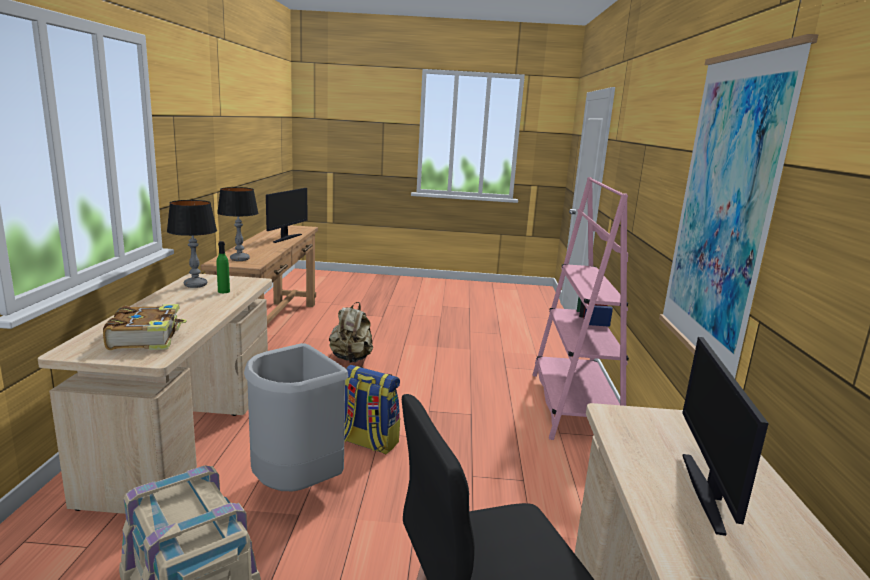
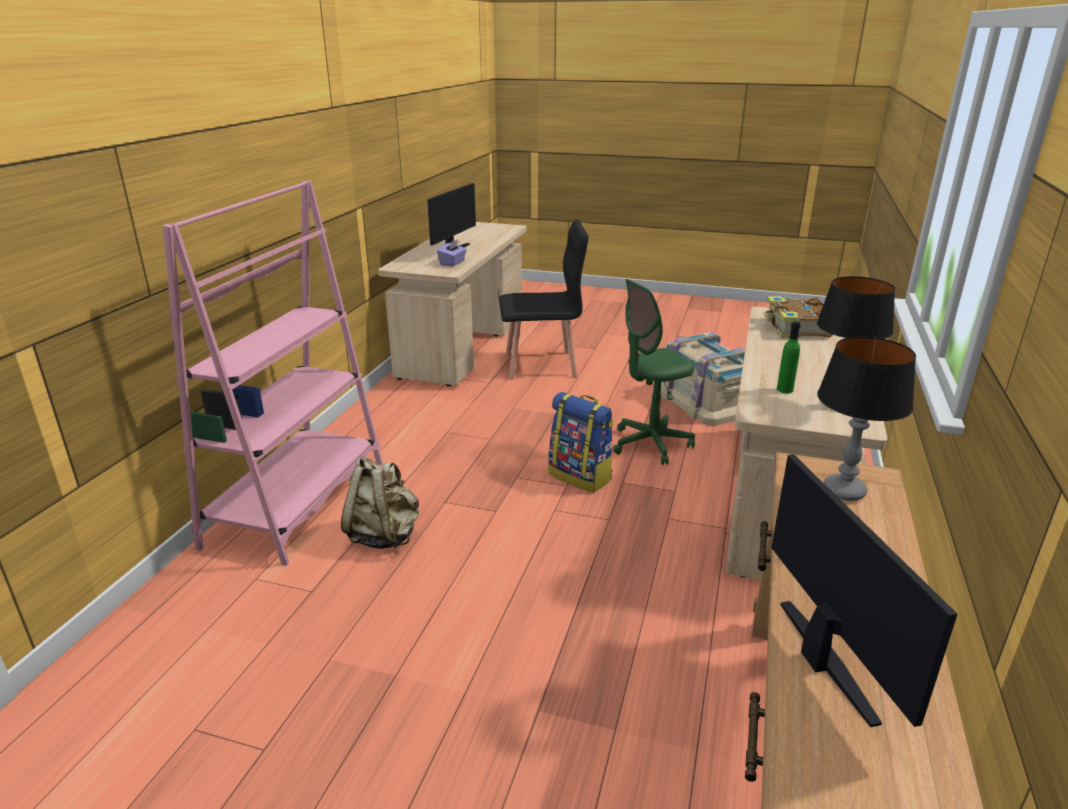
camera: 165 degrees left, 10 degrees up
(286, 238) = (820, 660): monitor -> monitor turned 135 degrees clockwise
(295, 486) = (650, 444): grey trash can -> green office chair
(351, 359) = (590, 641): beige backpack -> beige backpack (384, 535)
(643, 441) = (452, 263): none -> purple tissue box
(723, 210) = (317, 156): picture -> none

